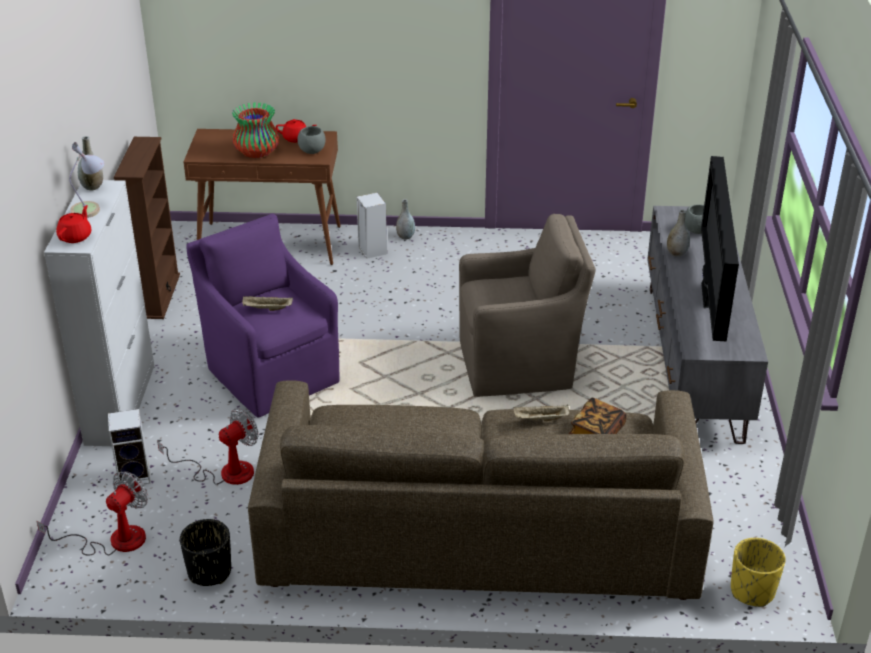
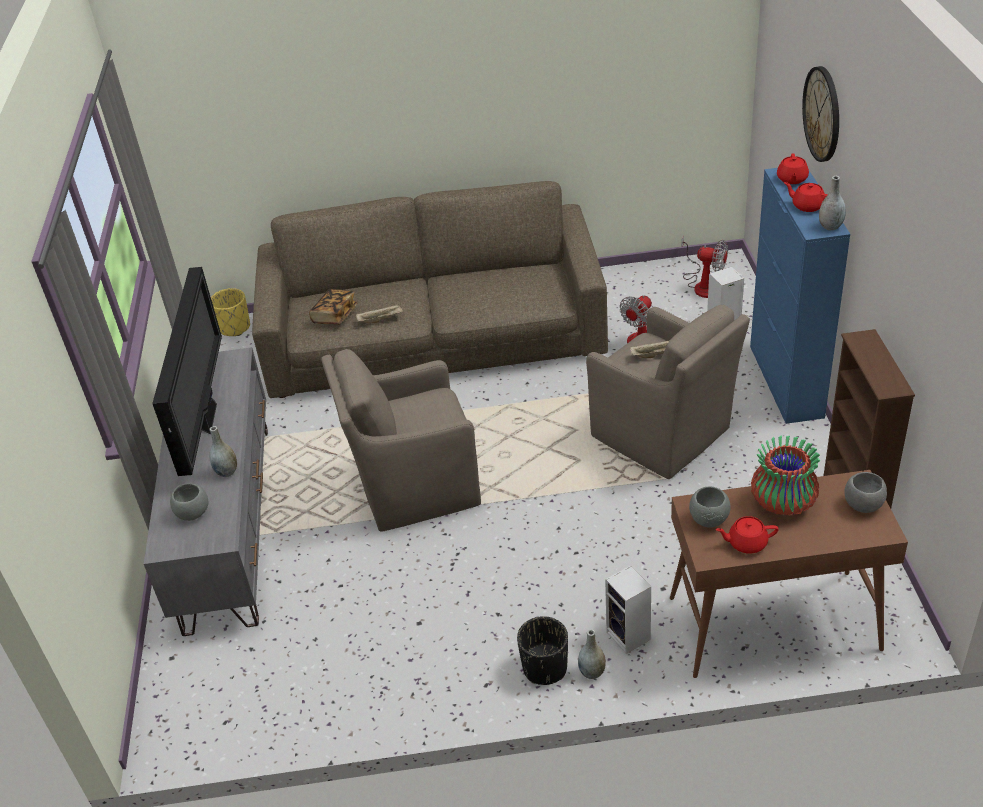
camera: 175 degrees right, 5 degrees up
(36, 171) = (822, 114): none -> wall clock
(91, 208) = (807, 206): table lamp -> red teapot
(114, 540) = (703, 284): fan -> fan turned 90 degrees counterclockwise
(121, 403) = (786, 381): white cabinet -> blue cabinet
(207, 146) = (862, 505): none -> grey bowl
(209, 572) = (621, 278): black planter -> black planter (545, 668)
(271, 373) = (663, 435): purple armchair -> brown armchair

